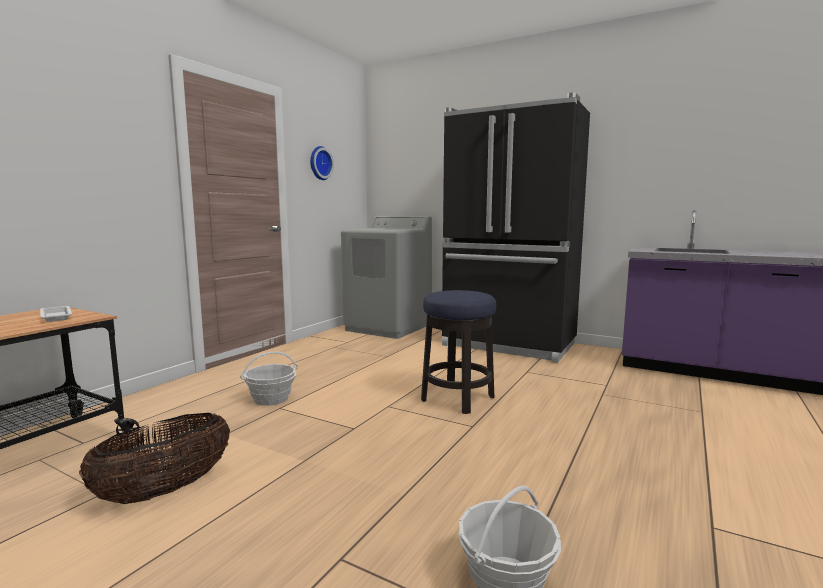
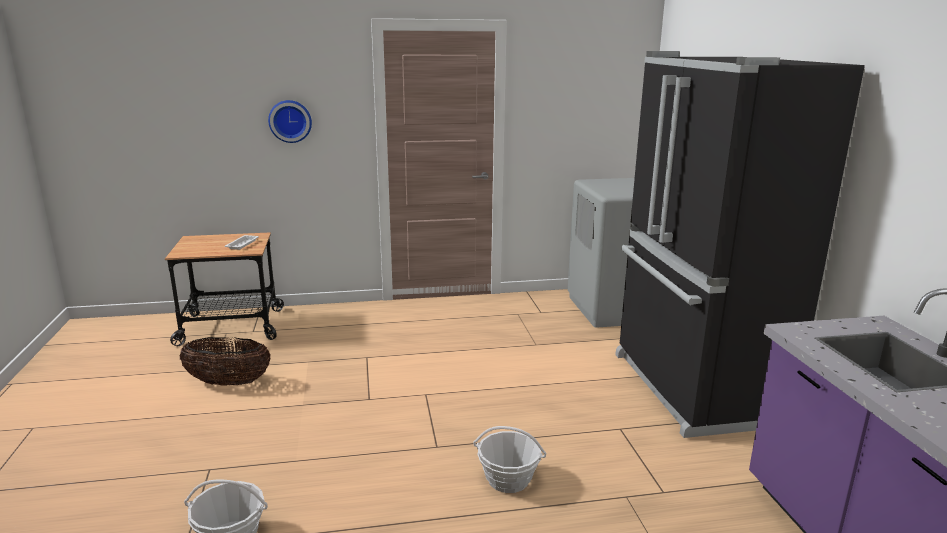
camera: 50 degrees right, 10 degrees up
(271, 399) = (377, 346): basket -> basket (508, 479)
(319, 163) = (561, 98): wall clock -> wall clock (290, 121)
(457, 399) = (485, 418): stool -> none

